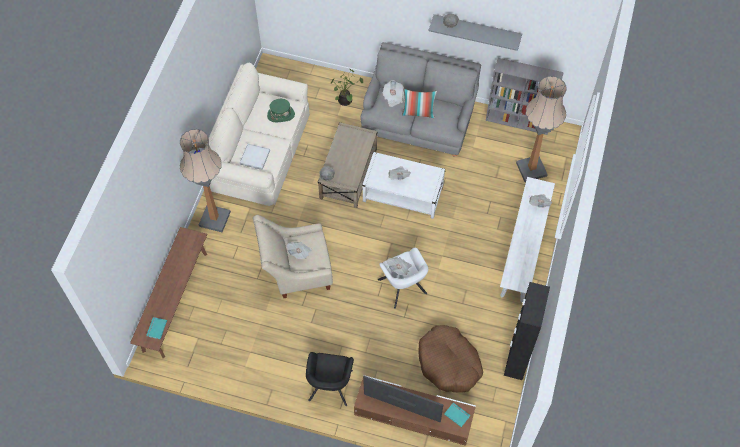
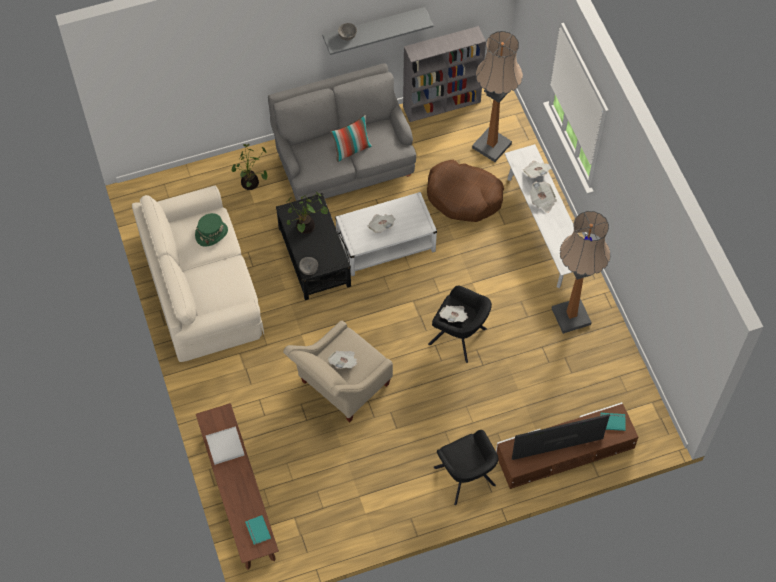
camera: 35 degrees left, 0 degrees up
(214, 219) = (211, 387): floor lamp -> floor lamp (571, 316)
(255, 157) = (220, 293): white tray -> white tray (225, 446)
(347, 148) = (306, 228): none -> potted plant
(348, 173) = (314, 257): beige coffee table -> black coffee table
(393, 97) = (314, 148): newspaper -> newspaper (542, 201)
(403, 288) = (459, 337): white armchair -> black armchair
(449, 363) = (559, 382): brown dog bed -> brown dog bed (464, 196)
(517, 359) = (618, 337): black cabinet -> none

